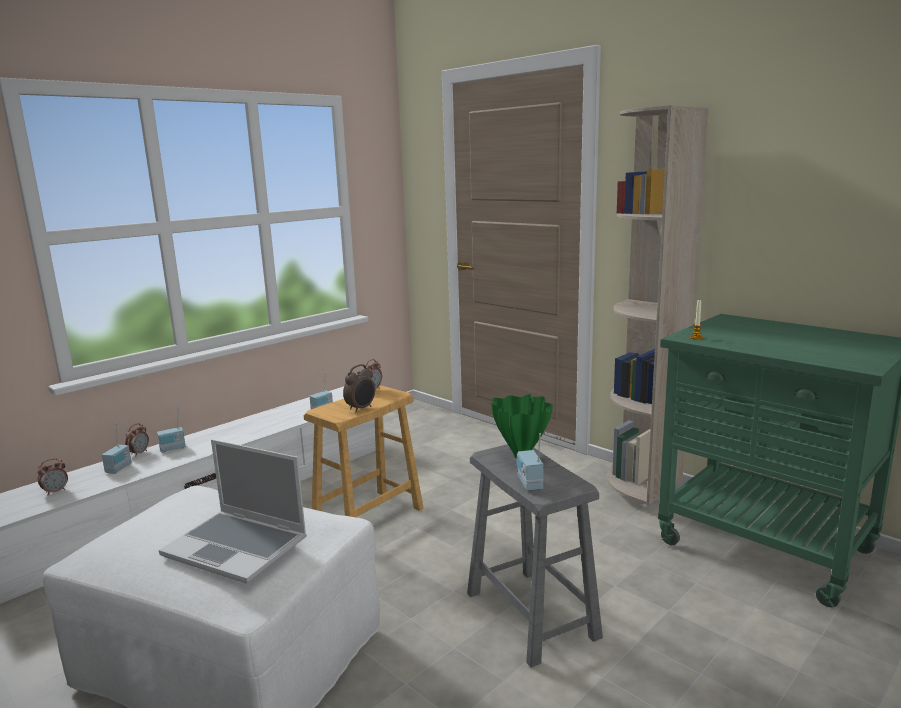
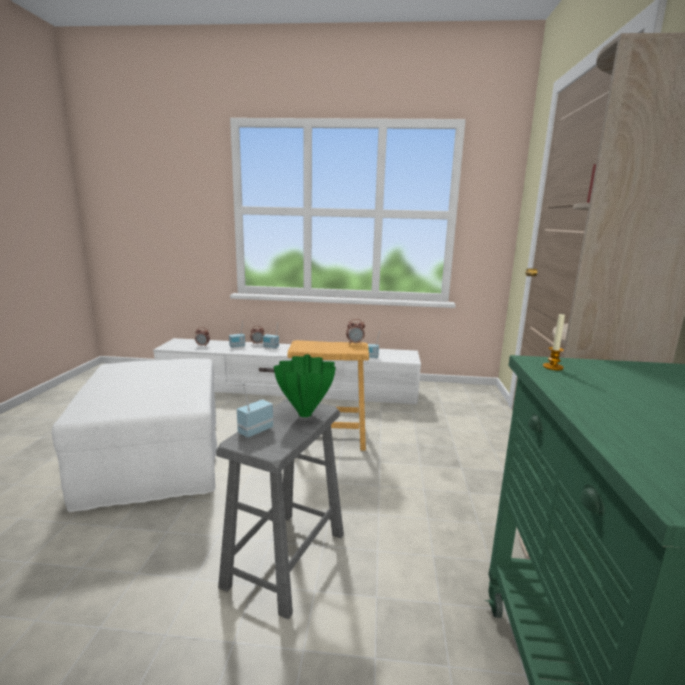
camera: 50 degrees right, 0 degrees up
(238, 547) = (131, 386): laptop -> none
(361, 408) = (319, 349): alarm clock -> none

